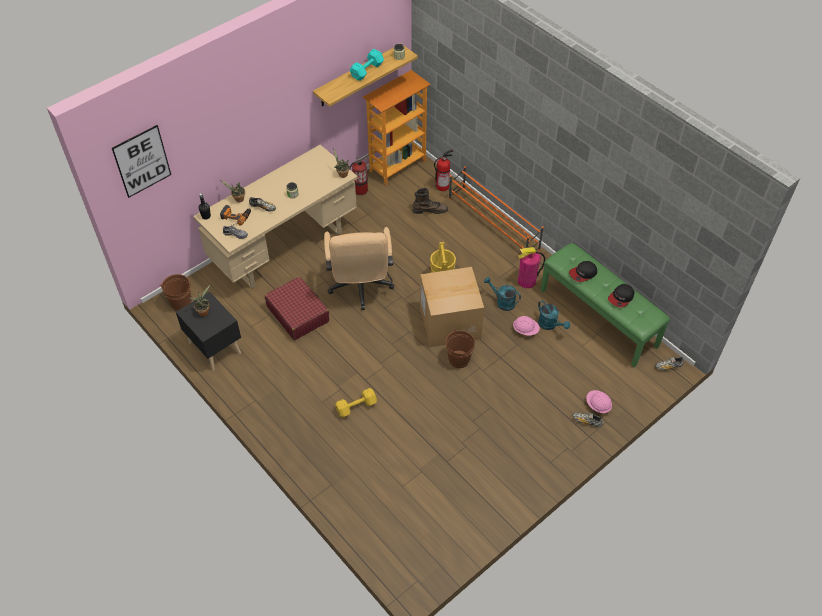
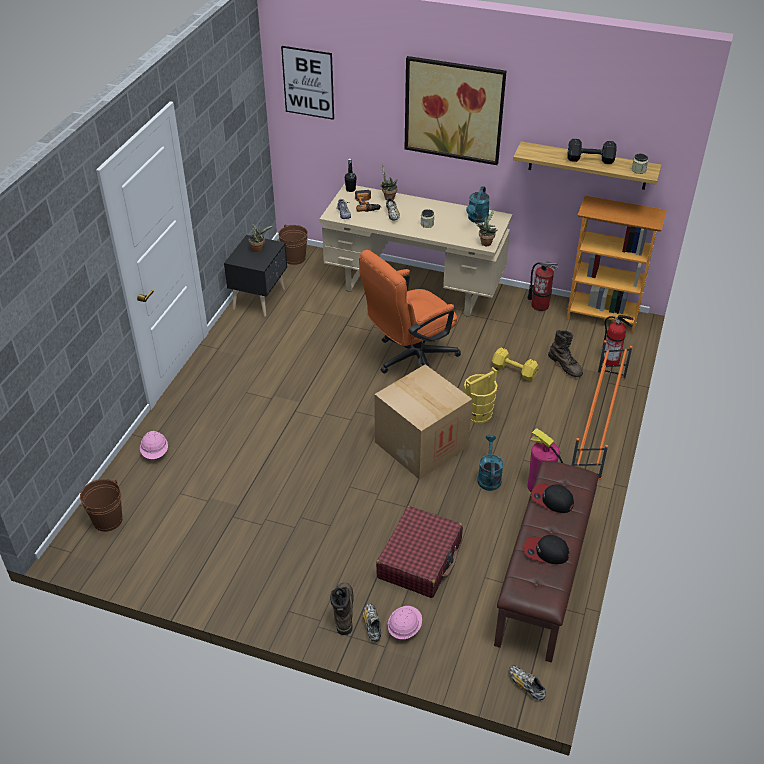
camera: 60 degrees right, 10 degrees down
(262, 101) = (454, 110): none -> picture
(298, 313) = (341, 331): red suitcase -> red suitcase (420, 559)
(355, 407) = (256, 418): yellow dumbbell -> yellow dumbbell (513, 370)
(360, 288) = (409, 359): beige office chair -> orange office chair
(368, 70) = (591, 160): turquoise dumbbell -> black dumbbell
(459, 359) = (376, 472): brown bucket -> brown bucket (108, 520)
(525, 330) = (464, 514): pink hard hat -> pink hard hat (155, 452)
(550, 325) = (491, 534): turquoise watering can -> turquoise watering can (477, 219)
(566, 432) = (343, 611): none -> brown boot
(599, 317) = (544, 578): green bench -> brown bench

